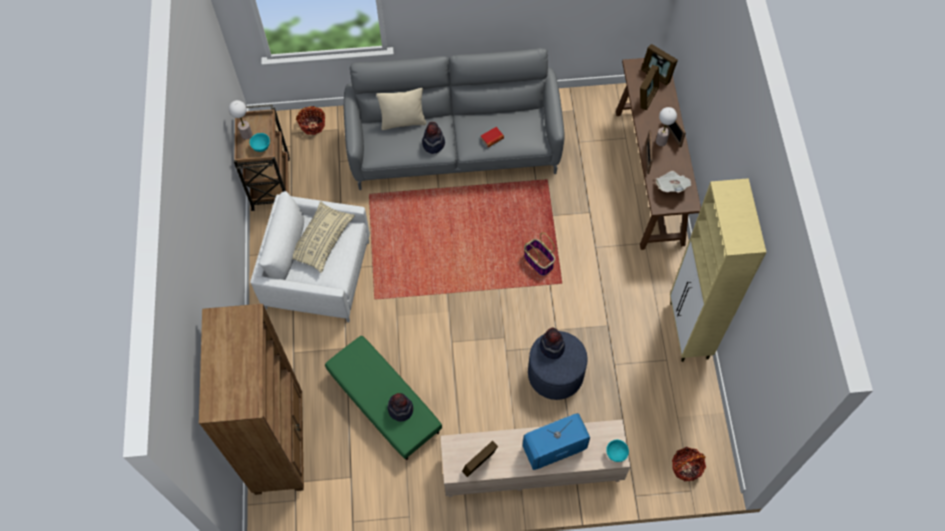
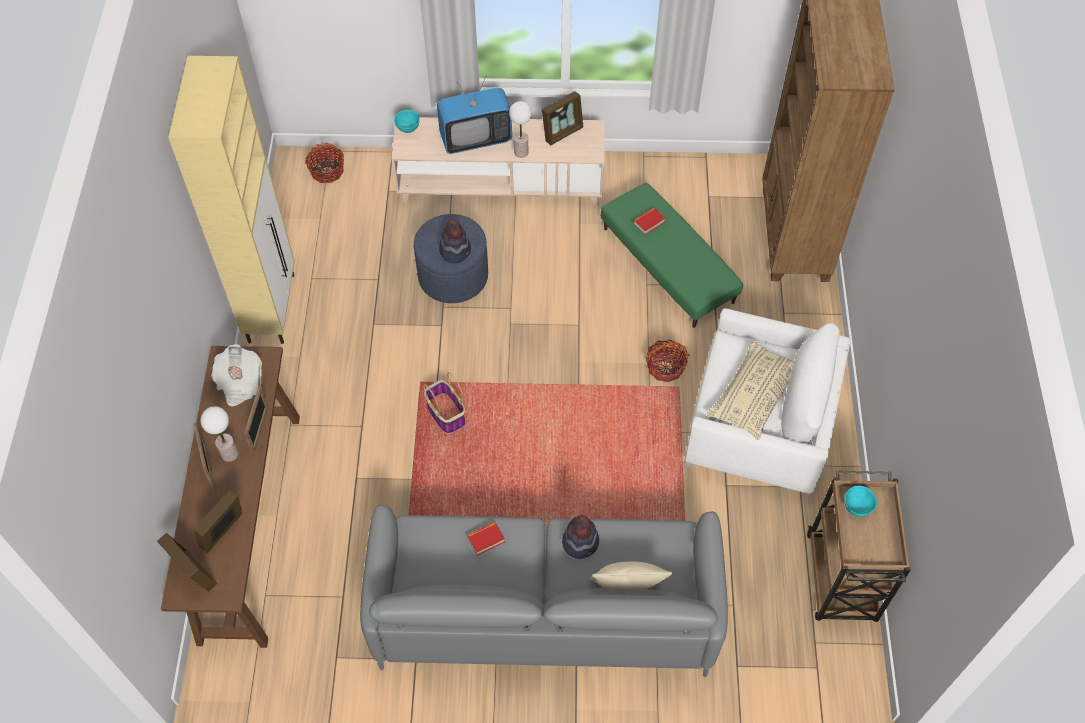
camera: 175 degrees left, 5 degrees down
(246, 134) = (884, 532): table lamp -> table lamp (521, 152)
(312, 125) = (780, 679): basket -> basket (665, 367)
(400, 409) = (649, 223): hat -> book

